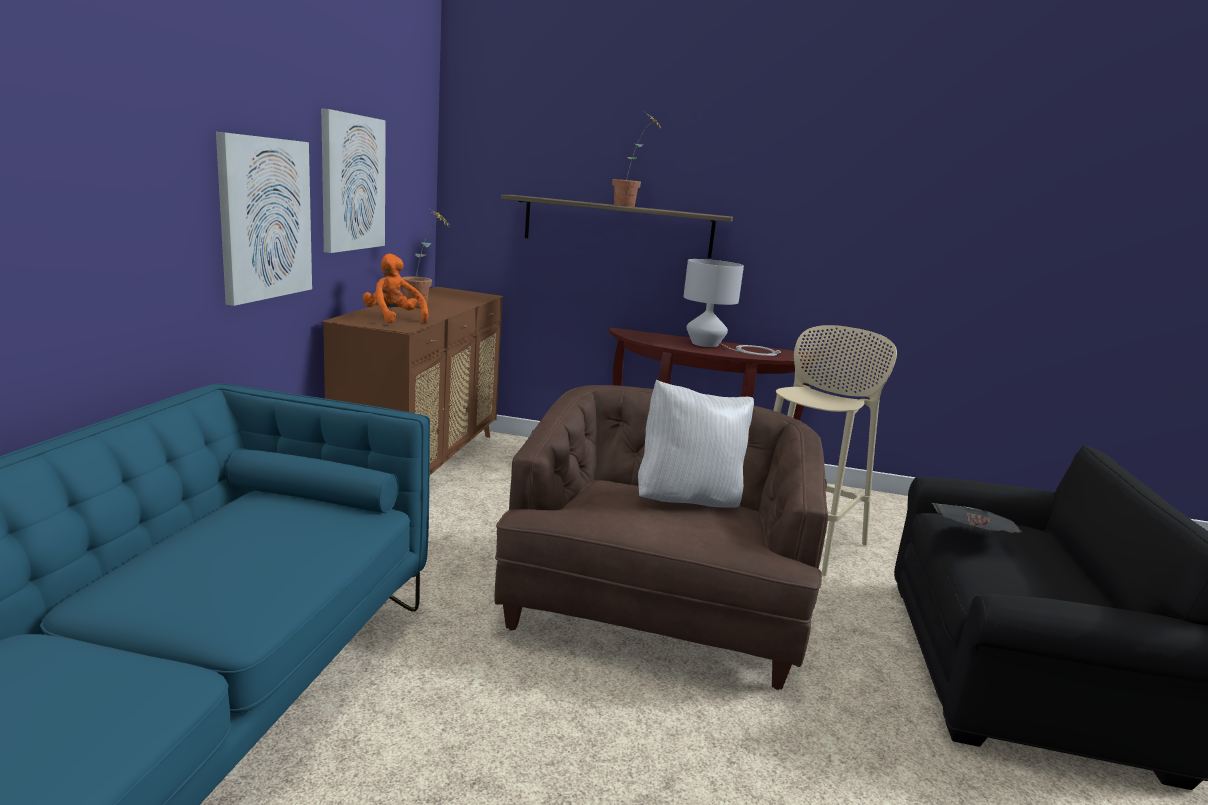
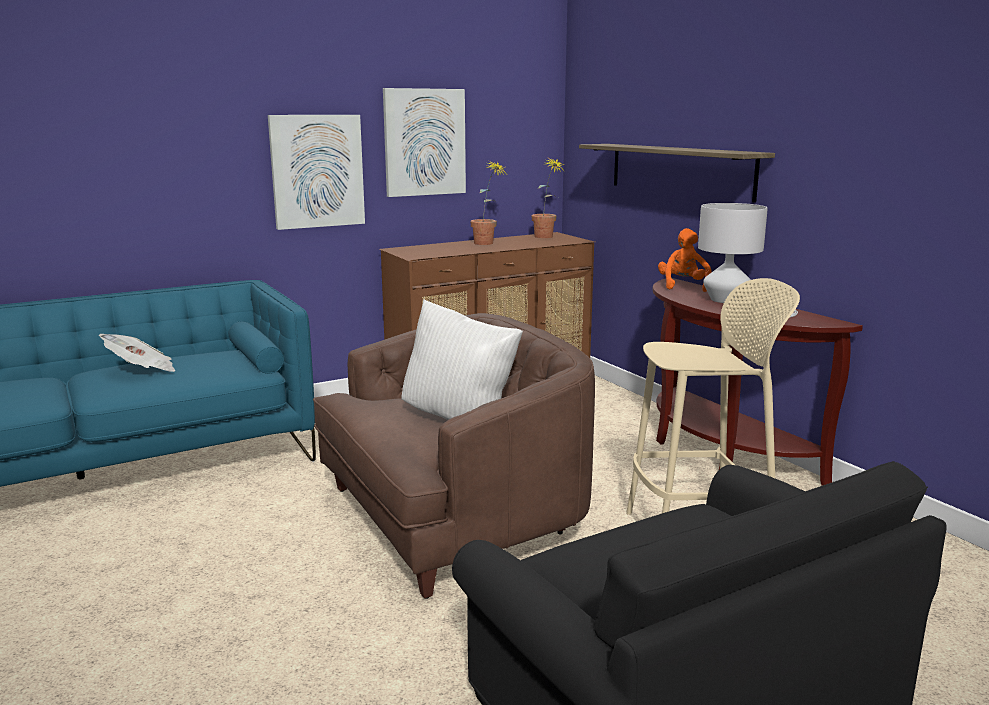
camera: 50 degrees right, 0 degrees up
(393, 318) = (432, 250): orange plush toy -> orange plush toy (683, 286)
(630, 206) = (677, 148): potted plant -> potted plant (546, 237)
(970, 539) = (649, 525): newspaper -> newspaper (142, 370)

